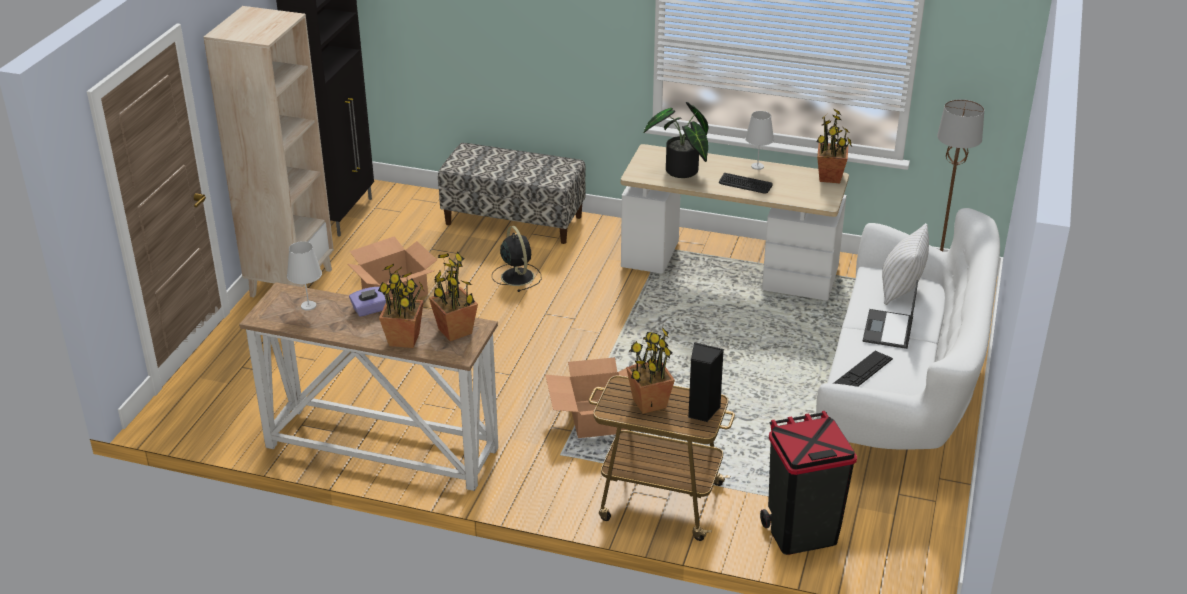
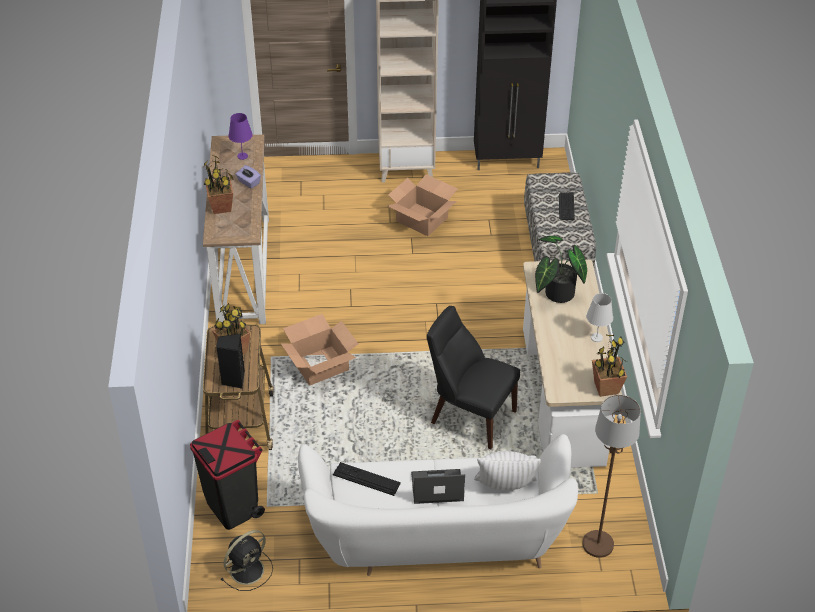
camera: 70 degrees right, 10 degrees up
(308, 306) = (242, 156): white table lamp -> purple table lamp
(455, 331) = (239, 226): potted plant -> none
(517, 276) = (478, 274): black fan -> black fan (248, 569)
(732, 330) = (469, 415): none -> black chair
(745, 184) = (560, 336): keyboard -> keyboard (566, 206)

